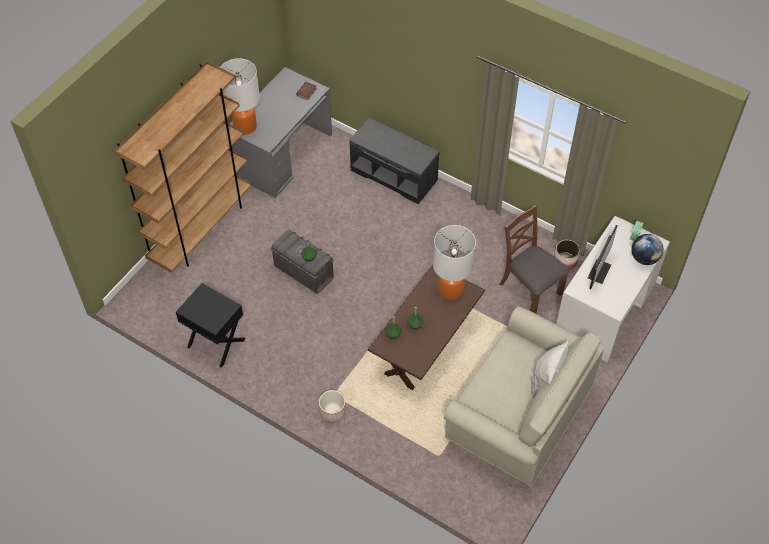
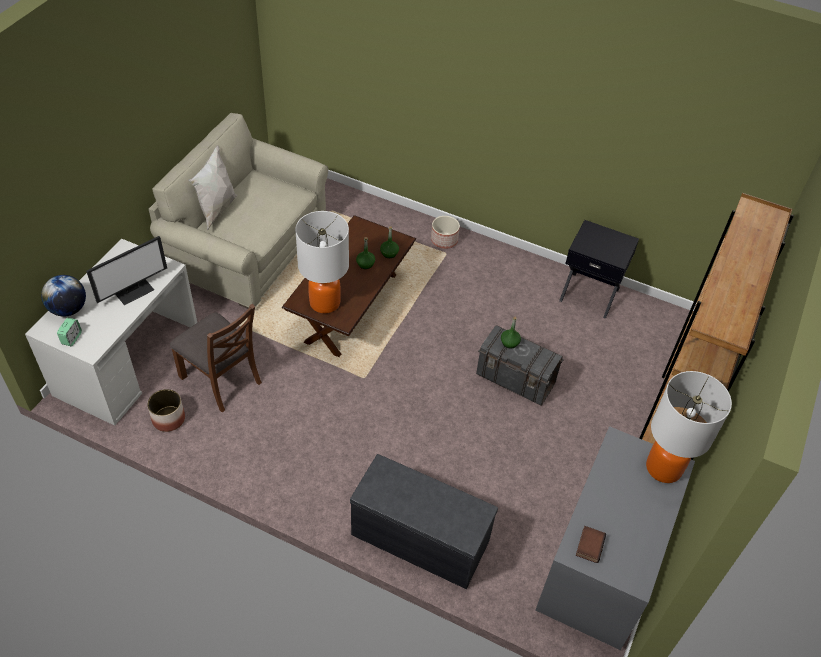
camera: 170 degrees right, 5 degrees down
(599, 271) = (134, 290): monitor -> monitor turned 150 degrees counterclockwise

